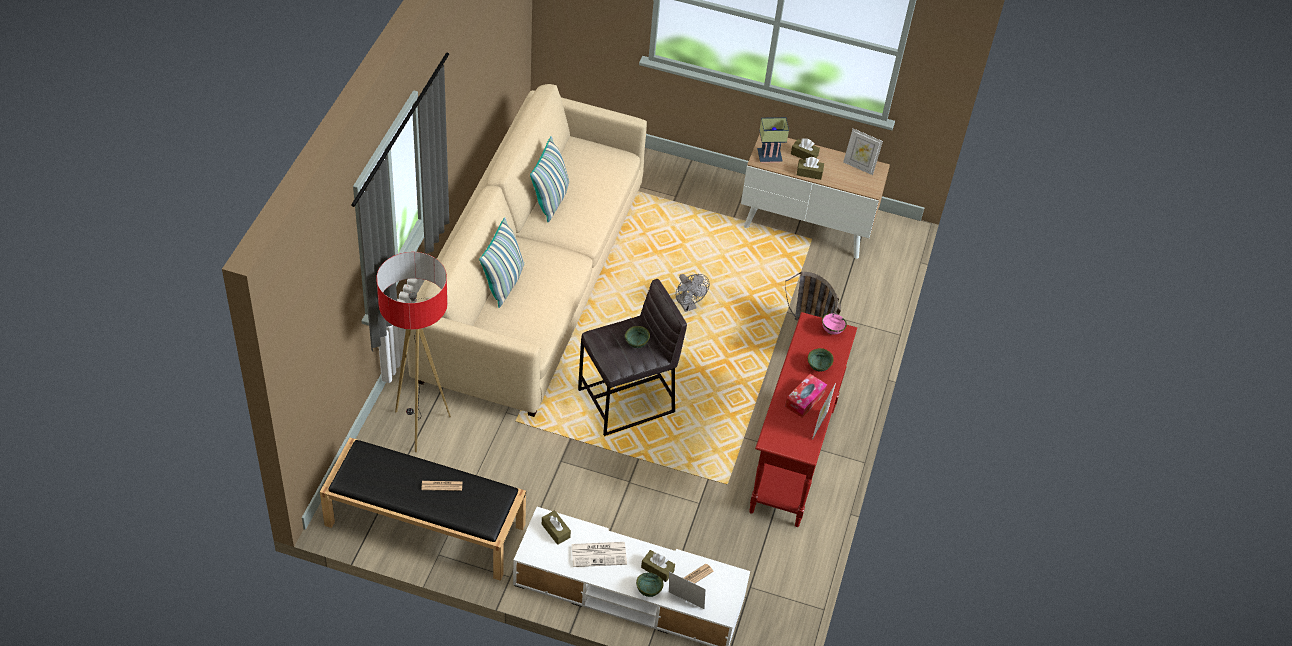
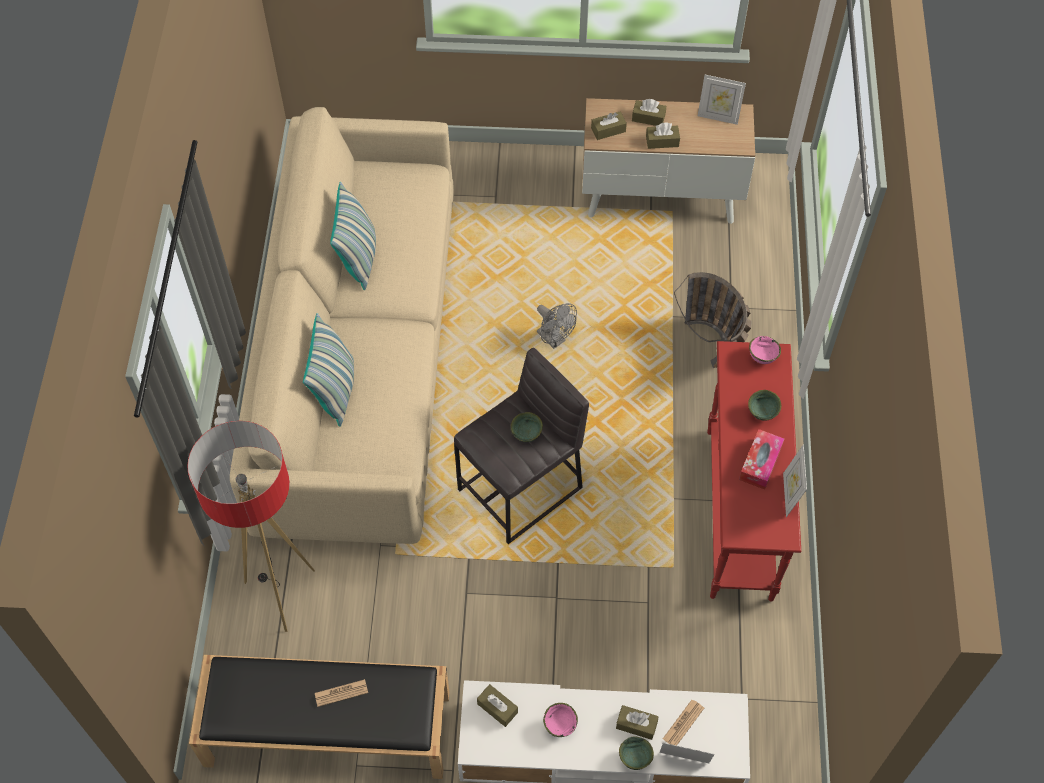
camera: 10 degrees left, 10 degrees up
(599, 554) = (560, 724): newspaper -> pink bowl
(770, 156) = (608, 130): table lamp -> brown tissue box

